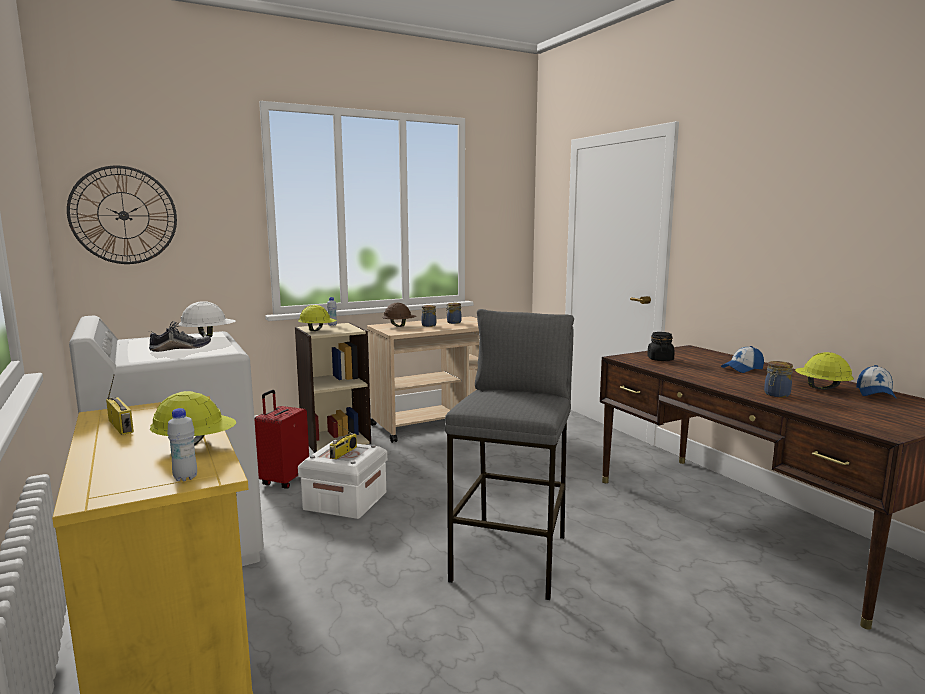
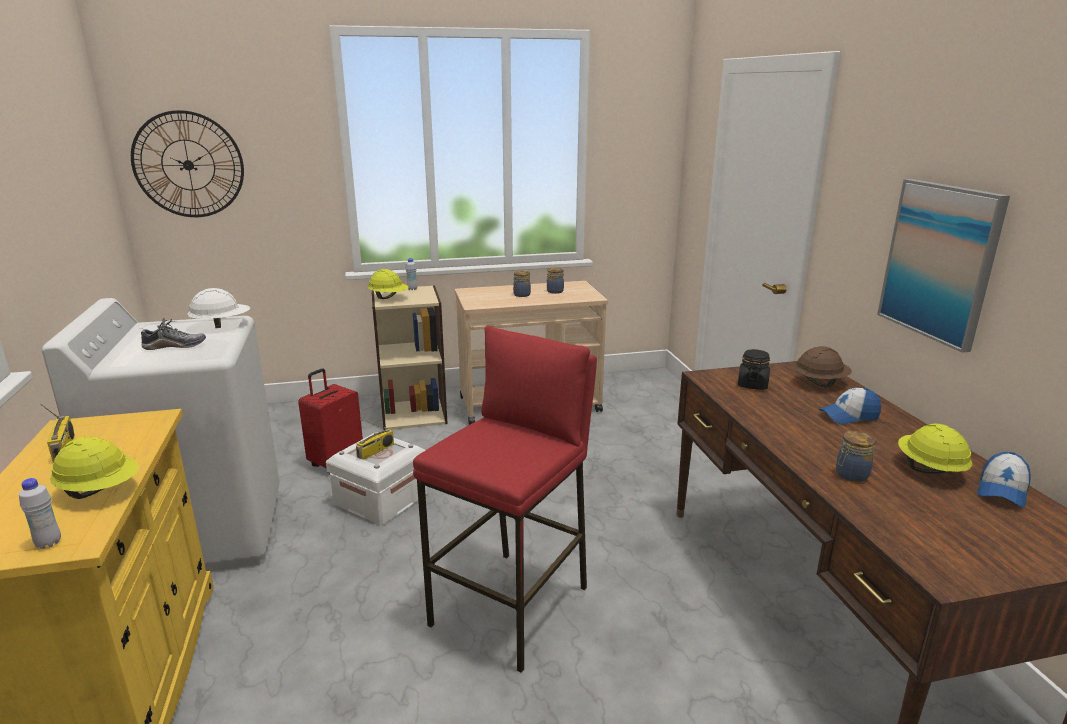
camera: 15 degrees right, 10 degrees up
(399, 326) = (488, 293): brown hard hat -> brown hard hat (820, 383)
(512, 557) = (512, 606): grey stool -> red stool
(786, 250) = (940, 262): none -> picture

